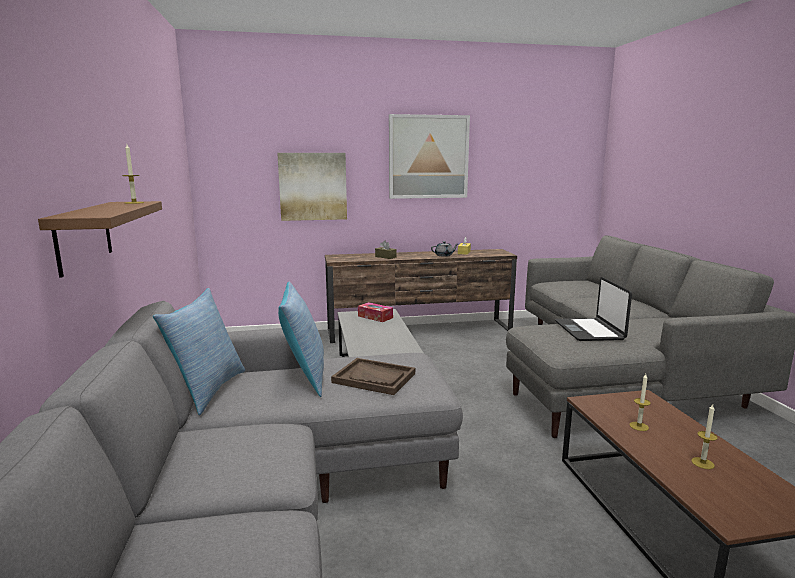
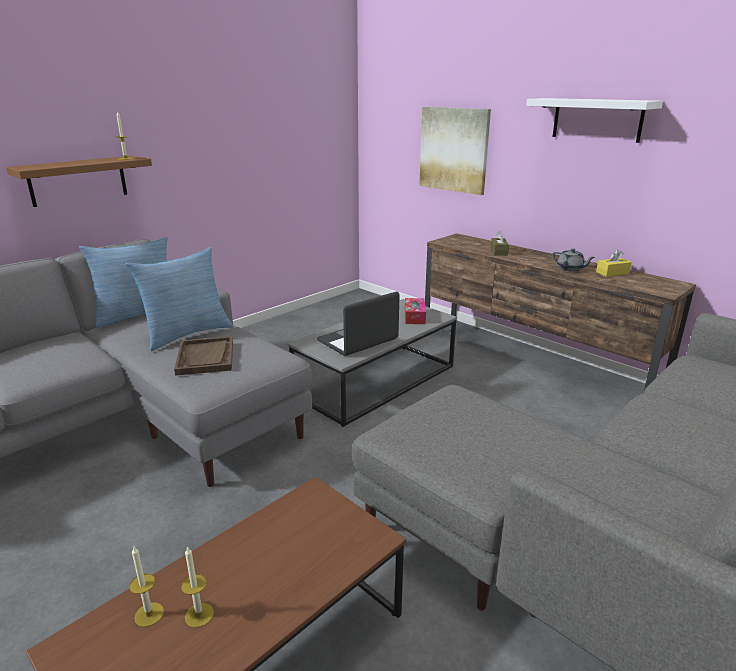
camera: 55 degrees right, 10 degrees up
(428, 157) = (597, 119): picture -> white shelf
(589, 330) = (501, 434): laptop -> laptop (358, 340)
(639, 426) = (271, 545): candle -> candle (149, 614)

